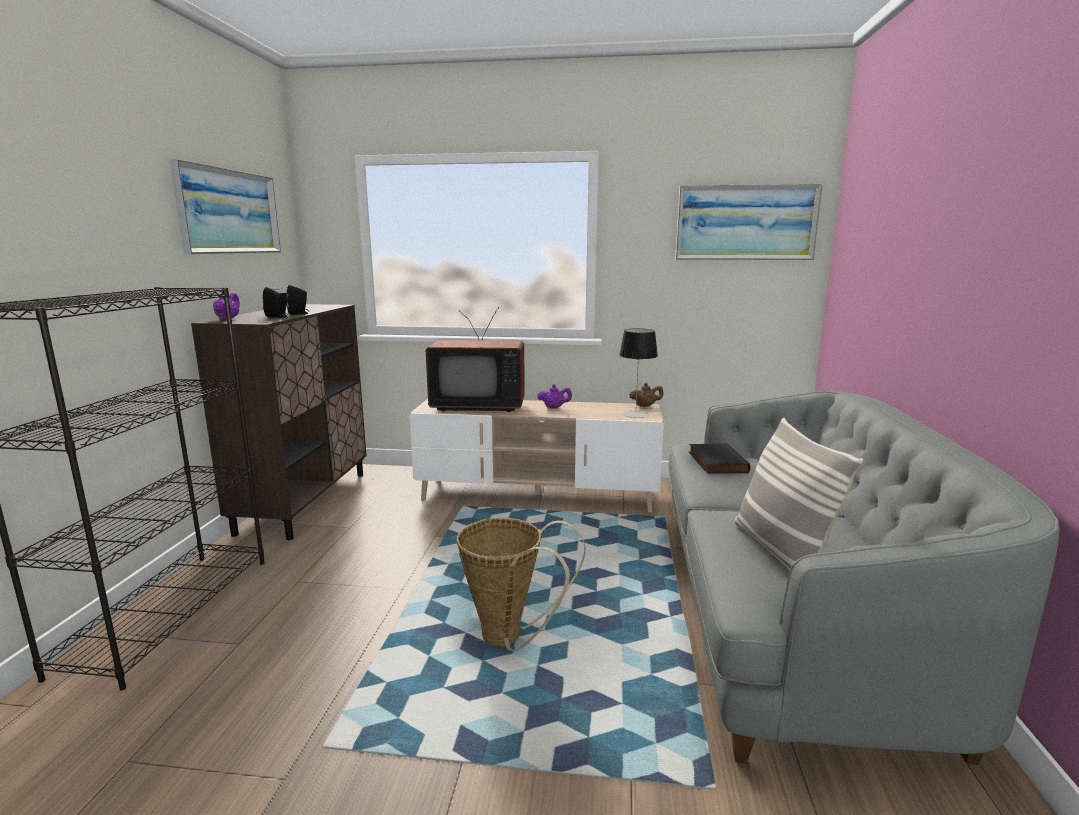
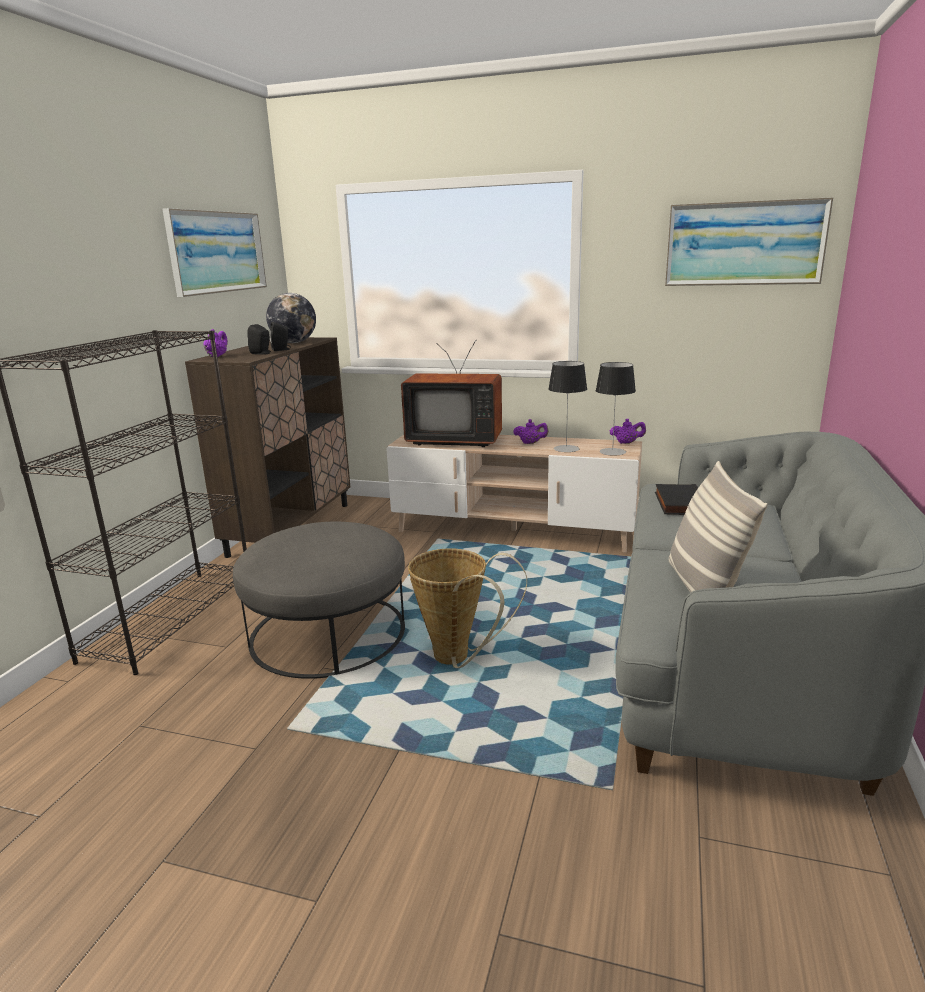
camera: 10 degrees right, 5 degrees up
(310, 308) = (294, 342): none -> globe
(359, 617) = (328, 632): none -> grey ottoman
(590, 412) = (566, 449): none -> table lamp
(645, 406) = (627, 443): brown teapot -> purple teapot

